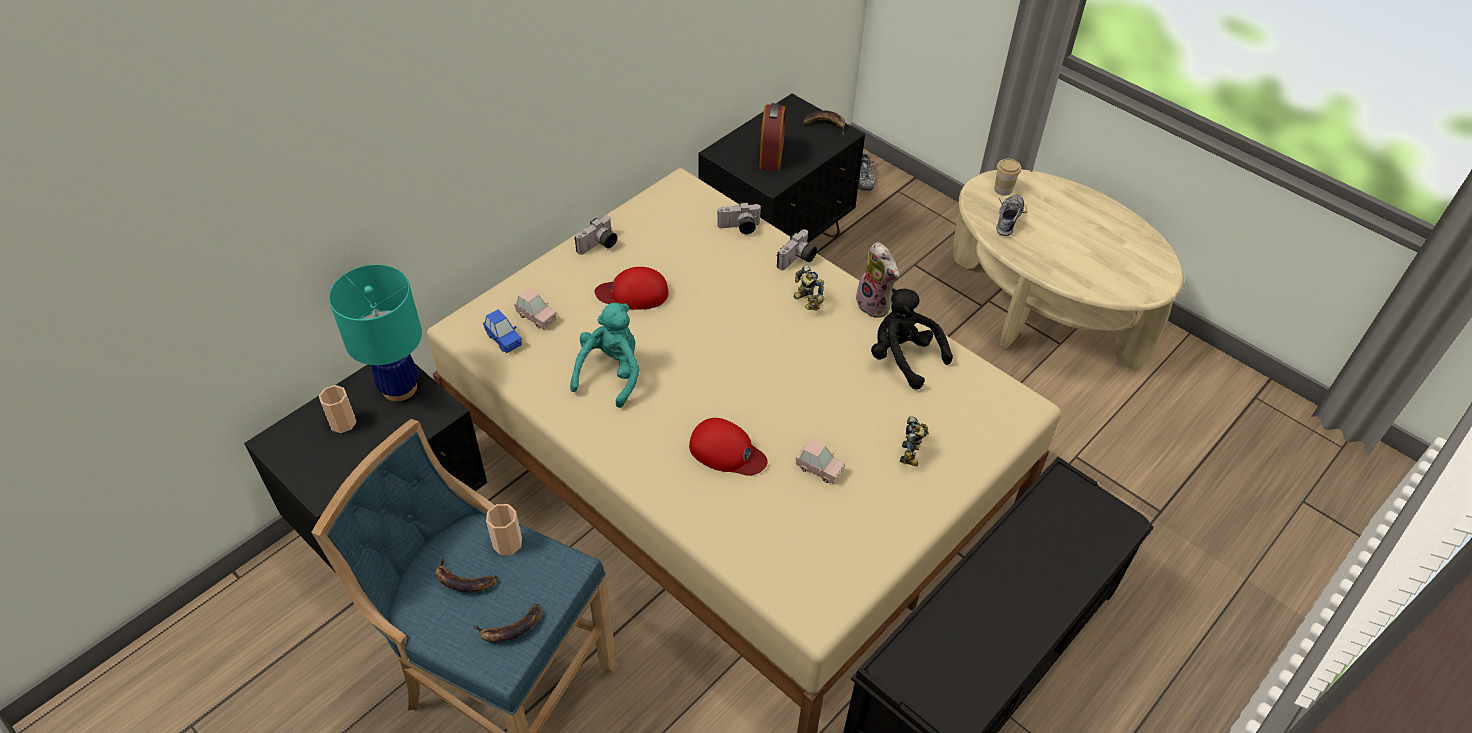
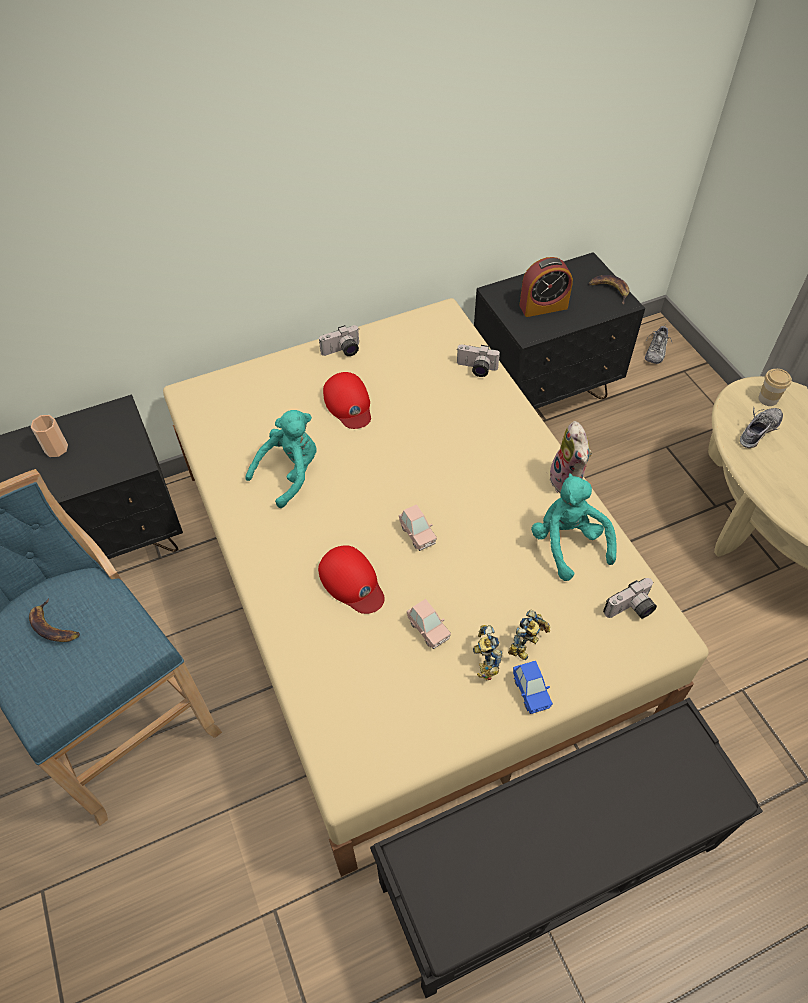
camera: 25 degrees right, 5 degrees up
(400, 388) = (115, 432): turquoise table lamp -> none
(503, 339) = (218, 414): blue toy car -> blue toy car (530, 692)
(507, 543) = (106, 604): cup -> none
(510, 628) = (65, 686): banana -> none
(536, 317) = (255, 402): pink toy car -> pink toy car (417, 534)
(633, 293) = (348, 404): red cap -> red cap turned 135 degrees counterclockwise
(771, 155) = (543, 306): alarm clock -> alarm clock turned 45 degrees clockwise
(798, 260) = (515, 415): camera -> camera (631, 610)
(805, 302) = (501, 458): toy robot -> toy robot (483, 661)
(903, 358) = (568, 543): black plush toy -> turquoise plush toy

